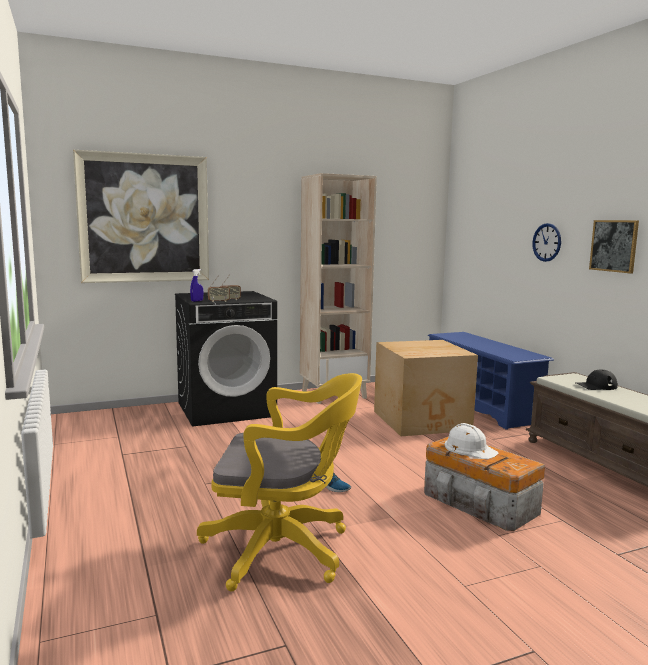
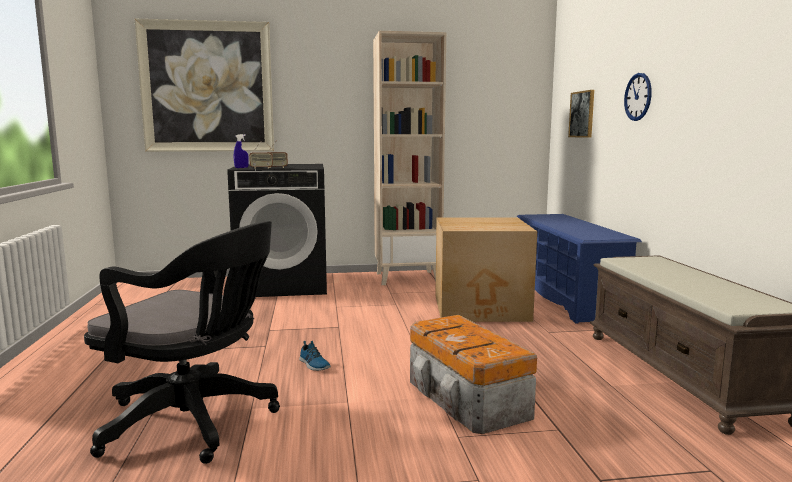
camera: 15 degrees right, 0 degrees up
(284, 550) = (195, 423): yellow office chair -> black office chair
(469, 448) = (457, 330): white hard hat -> none
(596, 386) = (668, 269): black cap -> none
(614, 246) = (704, 89): picture -> picture (582, 114)

